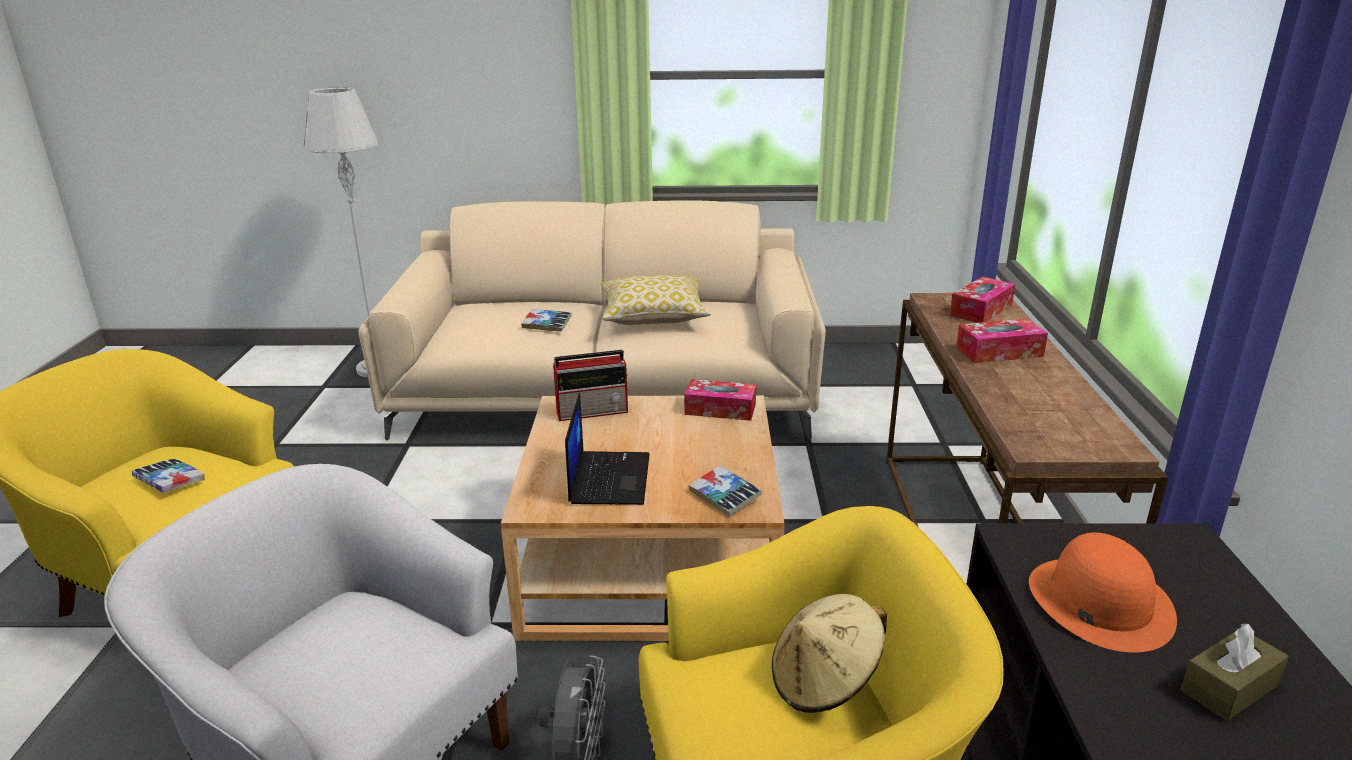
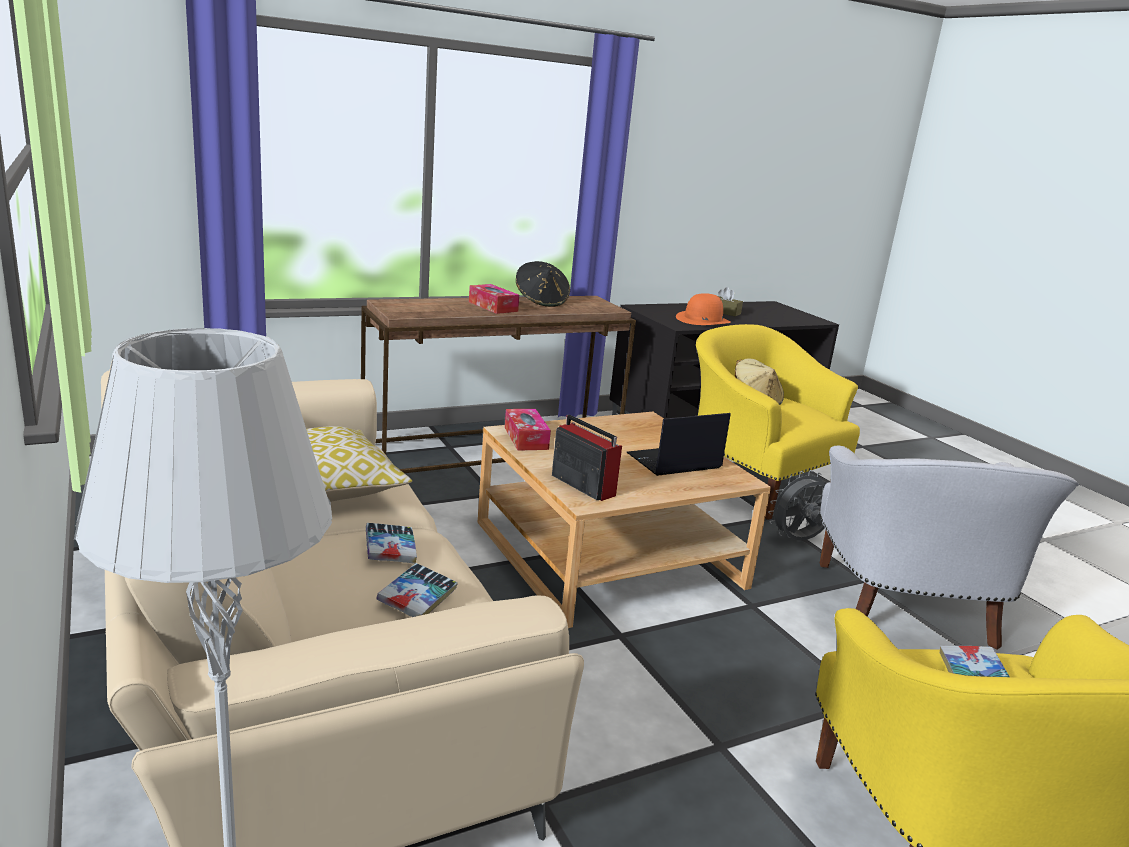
camera: 120 degrees left, 5 degrees down
(724, 496) = (647, 426): book -> book (417, 598)
(981, 310) = (415, 306): tissue box -> none
(1059, 393) = (541, 301): none -> black hat

